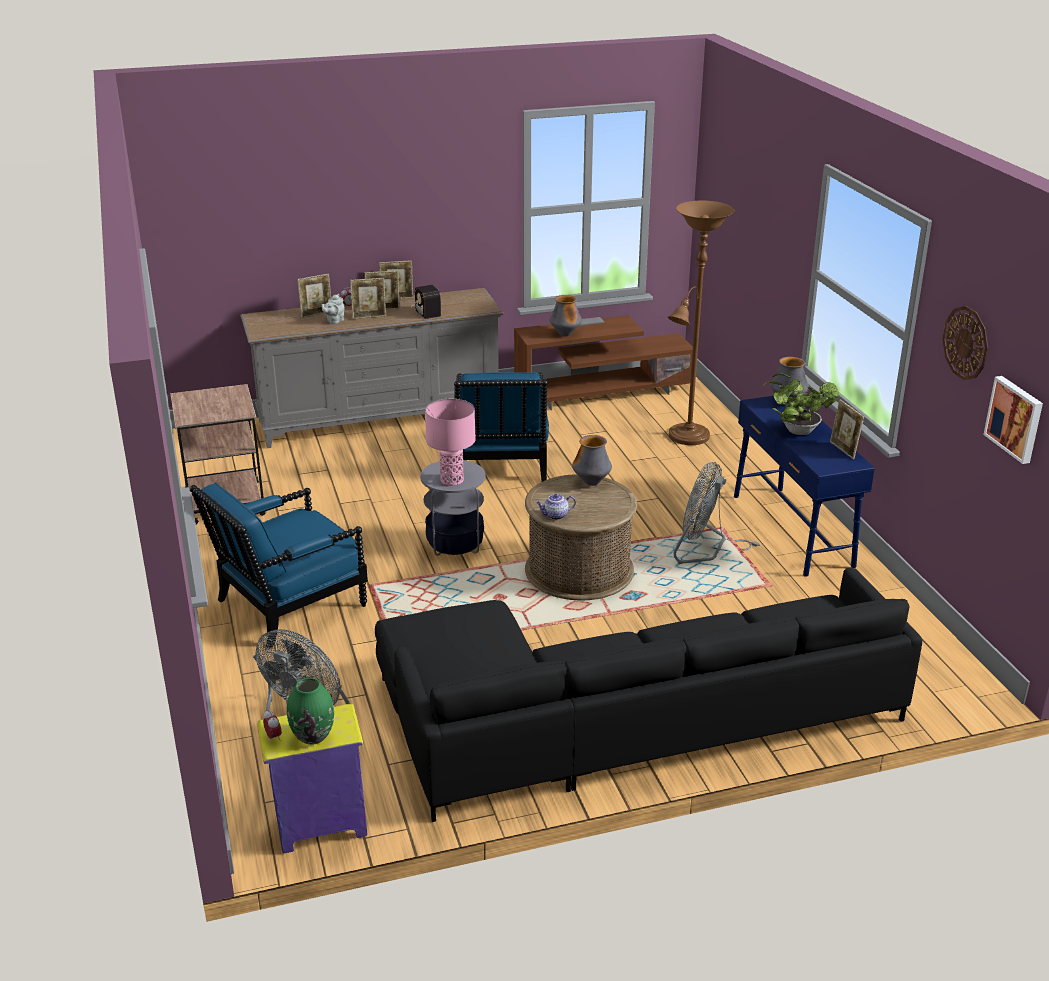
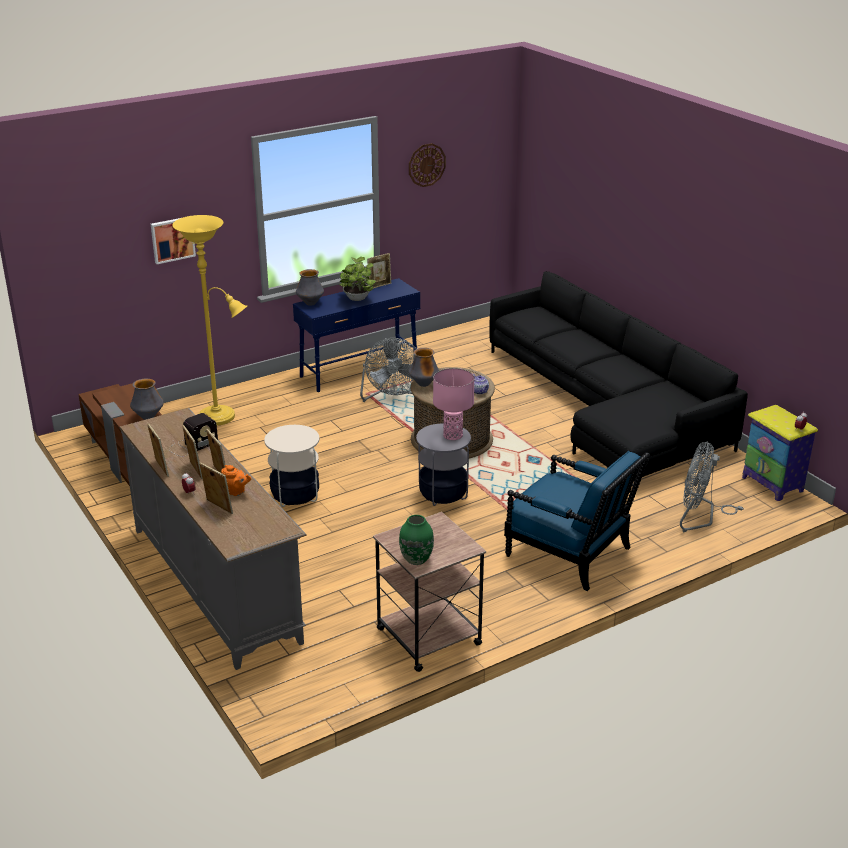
camera: 105 degrees left, 0 degrees up
(313, 736) = (786, 417): green vase -> green vase (416, 559)
(334, 321) = (236, 492): grey teapot -> orange teapot
(500, 464) = (295, 496): blue armchair -> beige side table
(686, 438) = (221, 417): brown floor lamp -> yellow floor lamp
(1015, 419) = (472, 178): picture -> picture (172, 239)

